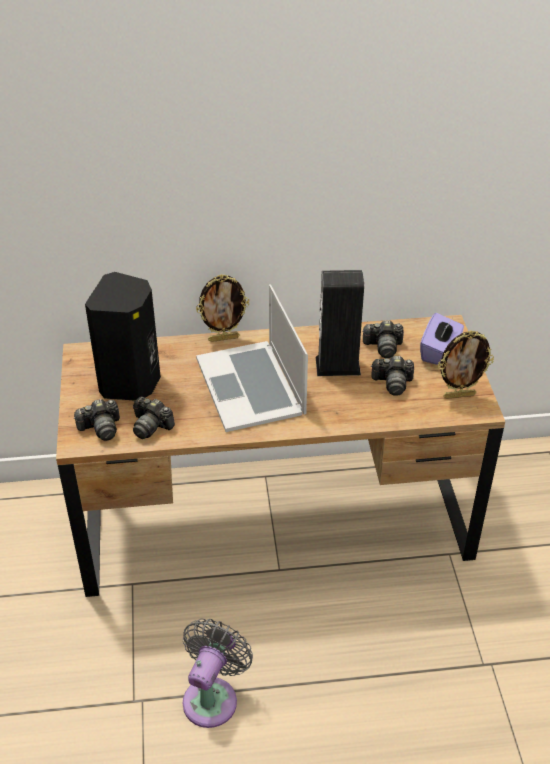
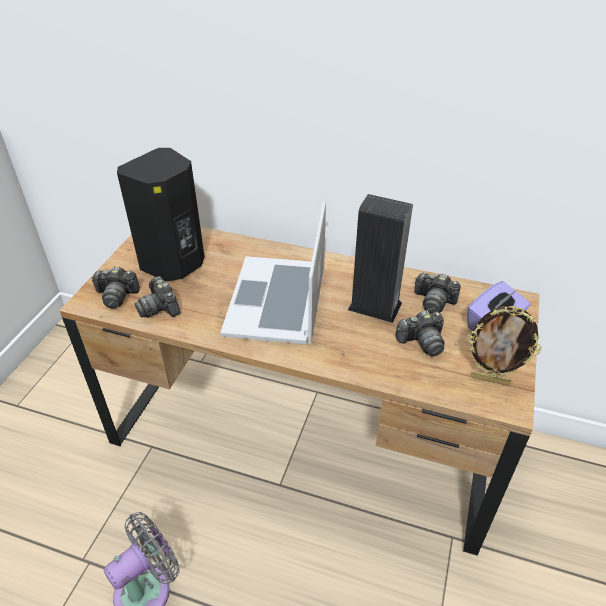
camera: 25 degrees right, 0 degrees up
(224, 338) = (283, 249): picture frame -> none
(392, 383) = (422, 342): camera -> camera turned 45 degrees counterclockwise

